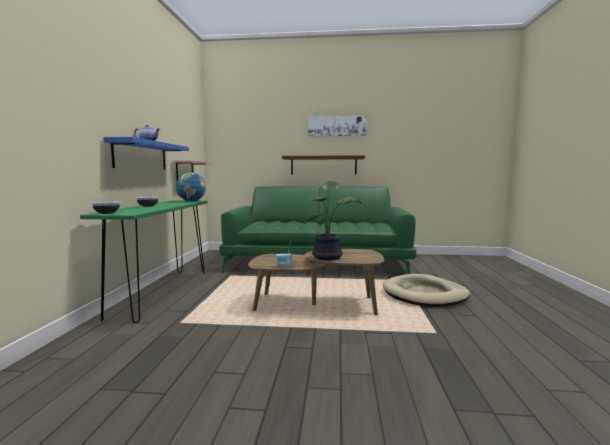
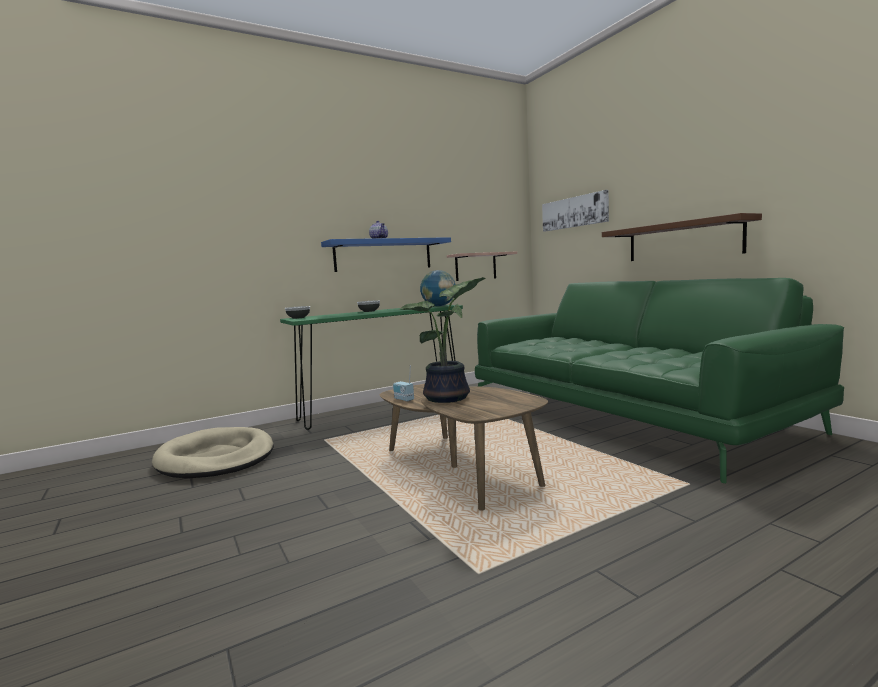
camera: 55 degrees right, 0 degrees up
(337, 126) = (707, 161): picture -> picture (574, 212)
(425, 294) = (654, 520): beige dog bed -> beige dog bed (216, 458)

